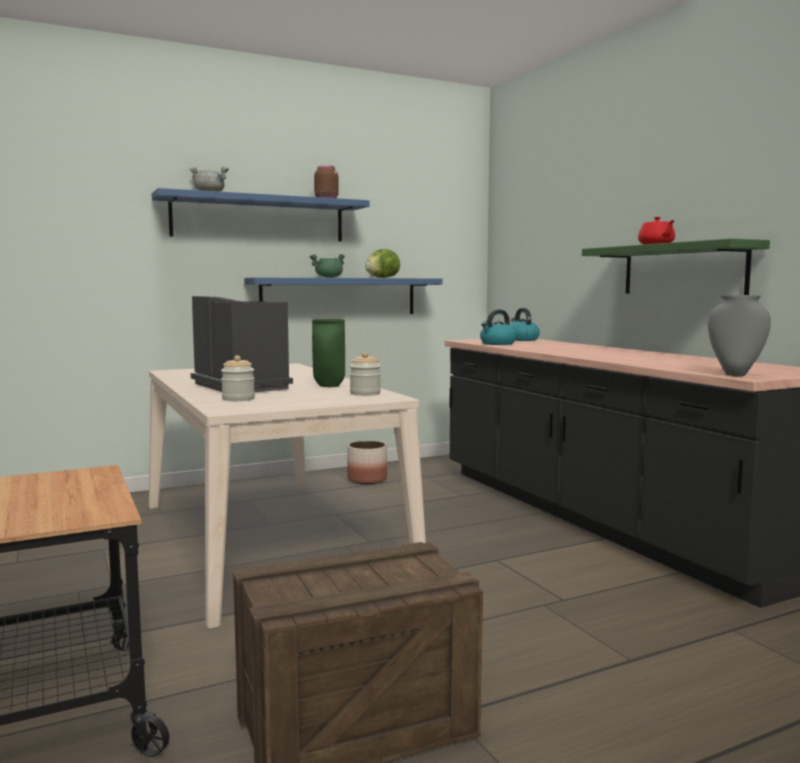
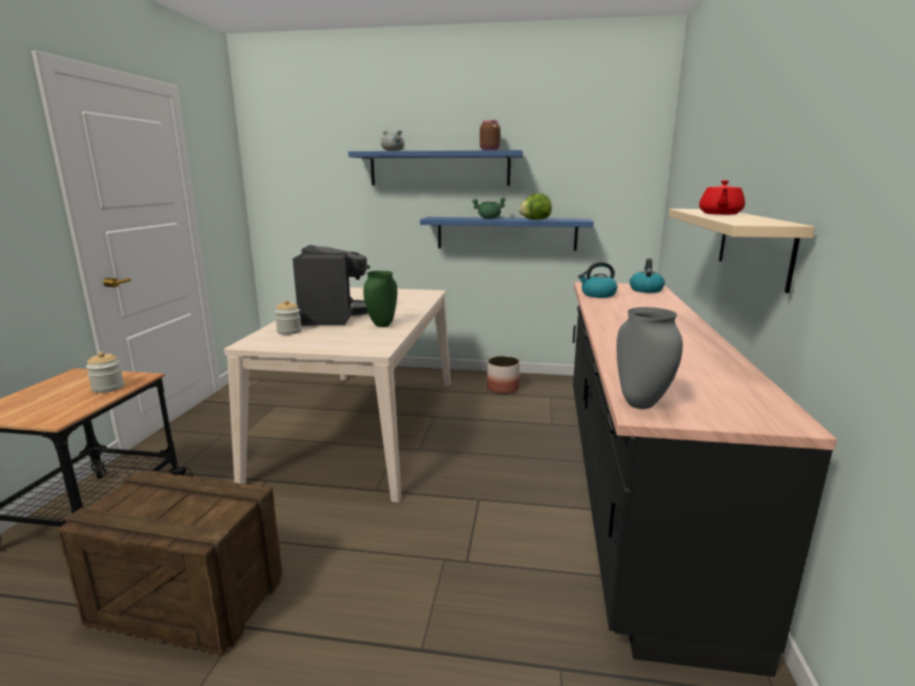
camera: 35 degrees right, 10 degrees up
(365, 393) = (376, 340): jar -> jar (108, 388)
(683, 269) = (754, 245): green shelf -> beige shelf

